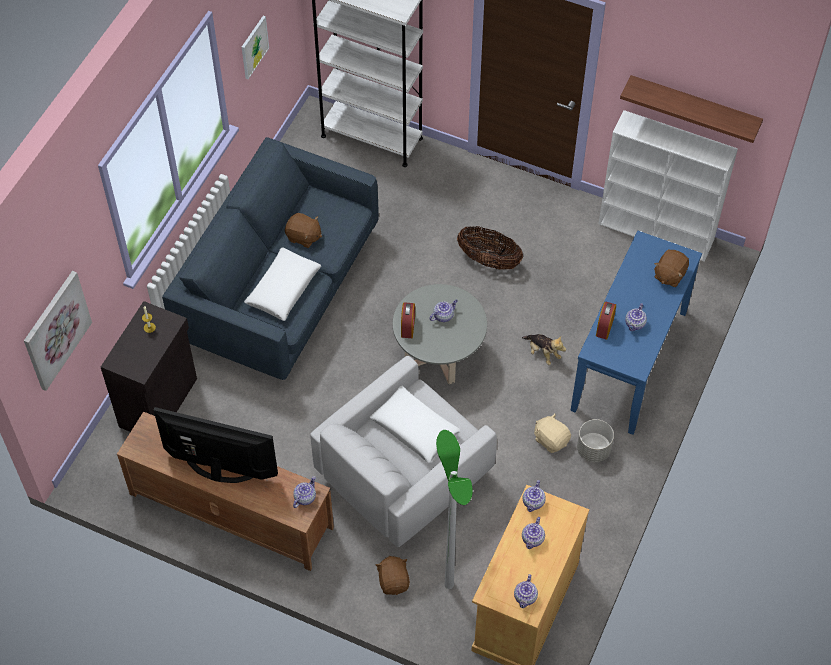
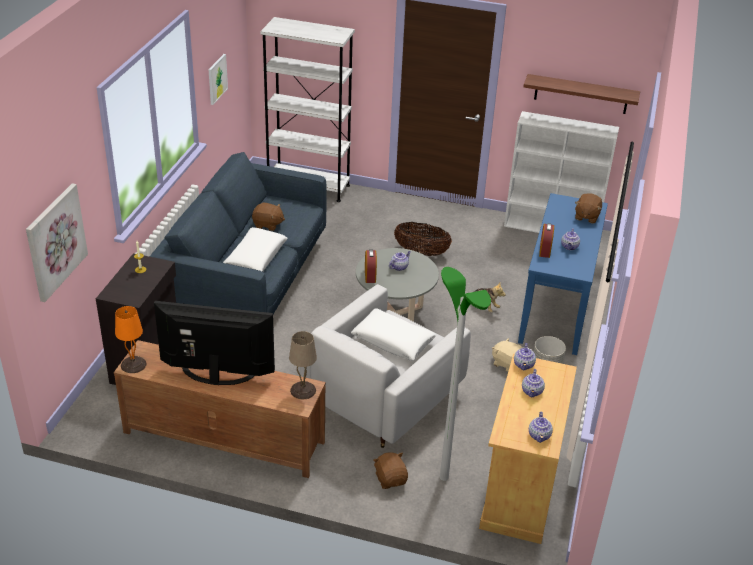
camera: 10 degrees left, 20 degrees down
(137, 446) = (134, 365): none -> orange table lamp
(304, 497) = (302, 390): teapot -> beige table lamp

